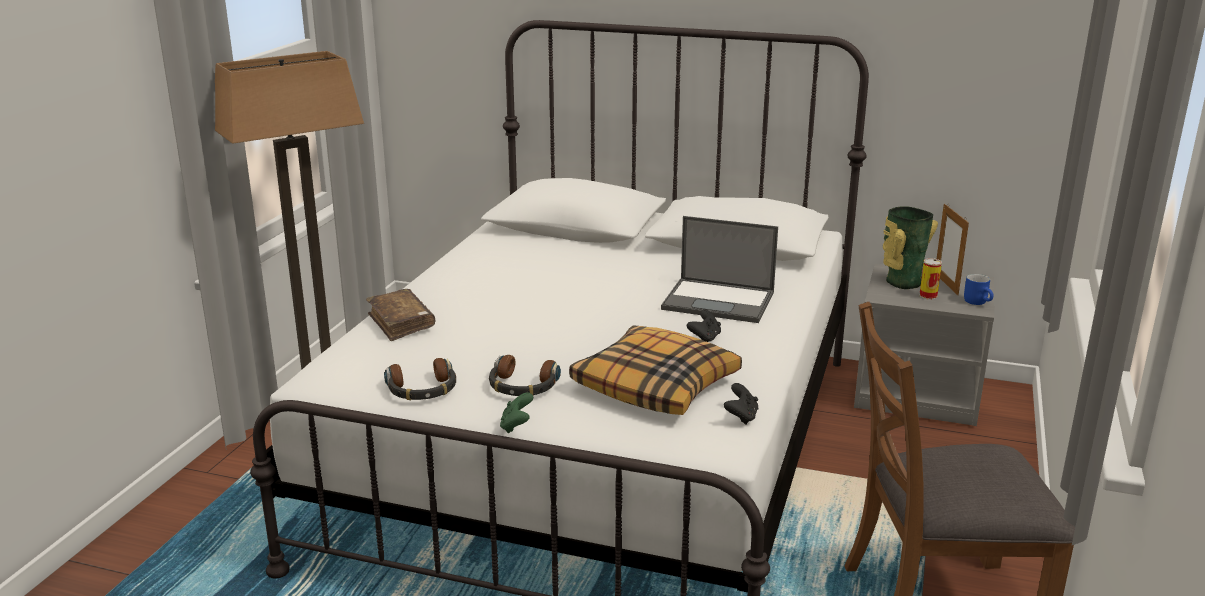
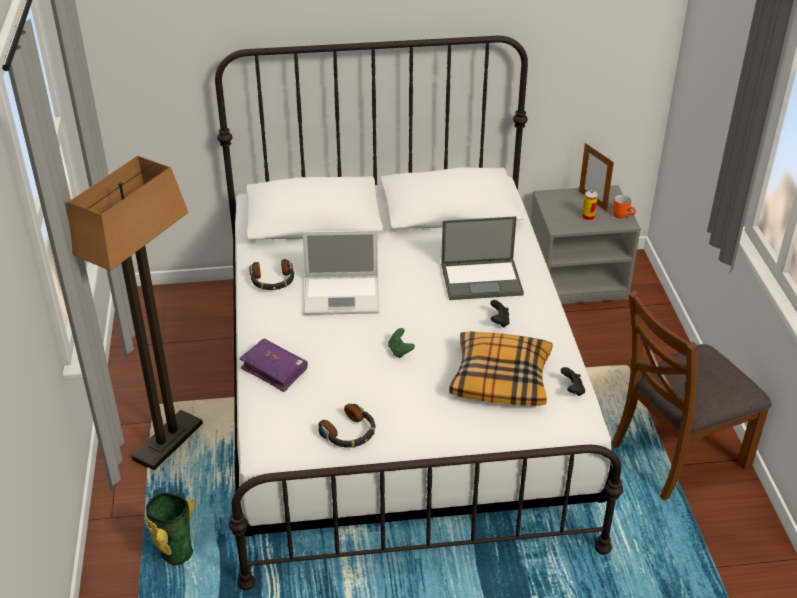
camera: 25 degrees left, 15 degrees up
(401, 323) = (274, 370): brown book -> purple book
(516, 426) = (442, 446): green game controller -> green game controller (400, 351)
(522, 386) = (414, 407): headphones -> headphones (272, 280)
(542, 283) = (343, 295): none -> laptop
(901, 281) = (562, 206): vase -> vase (174, 552)
(978, 302) = (623, 215): blue mug -> orange mug

